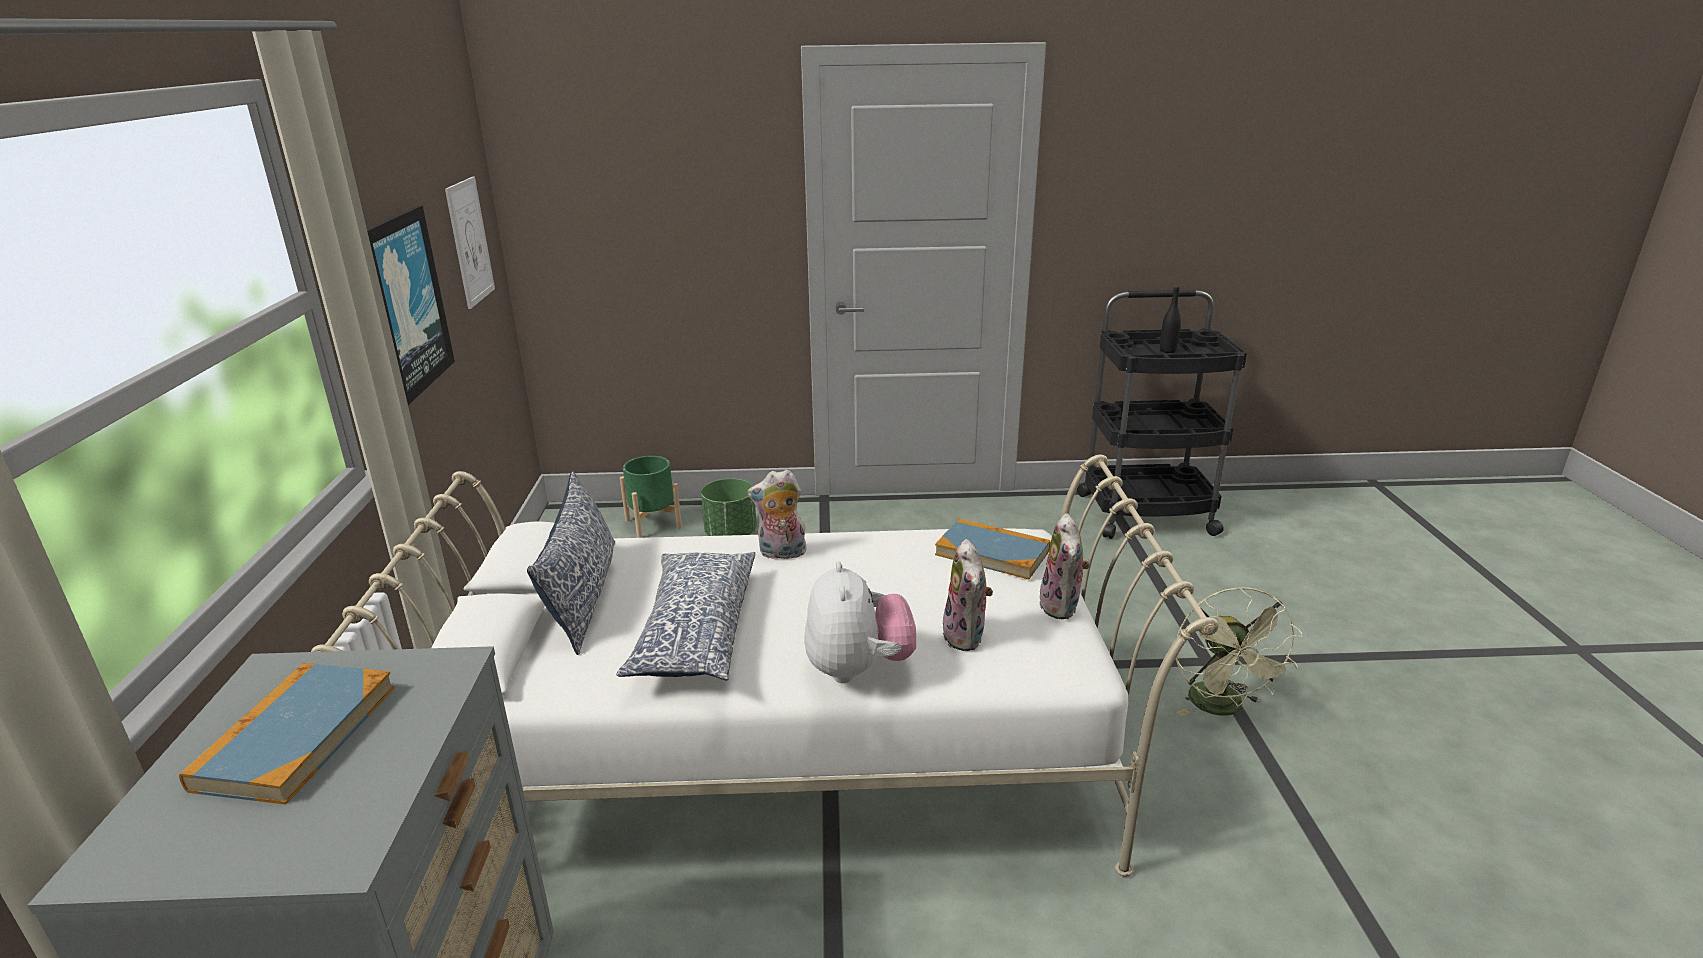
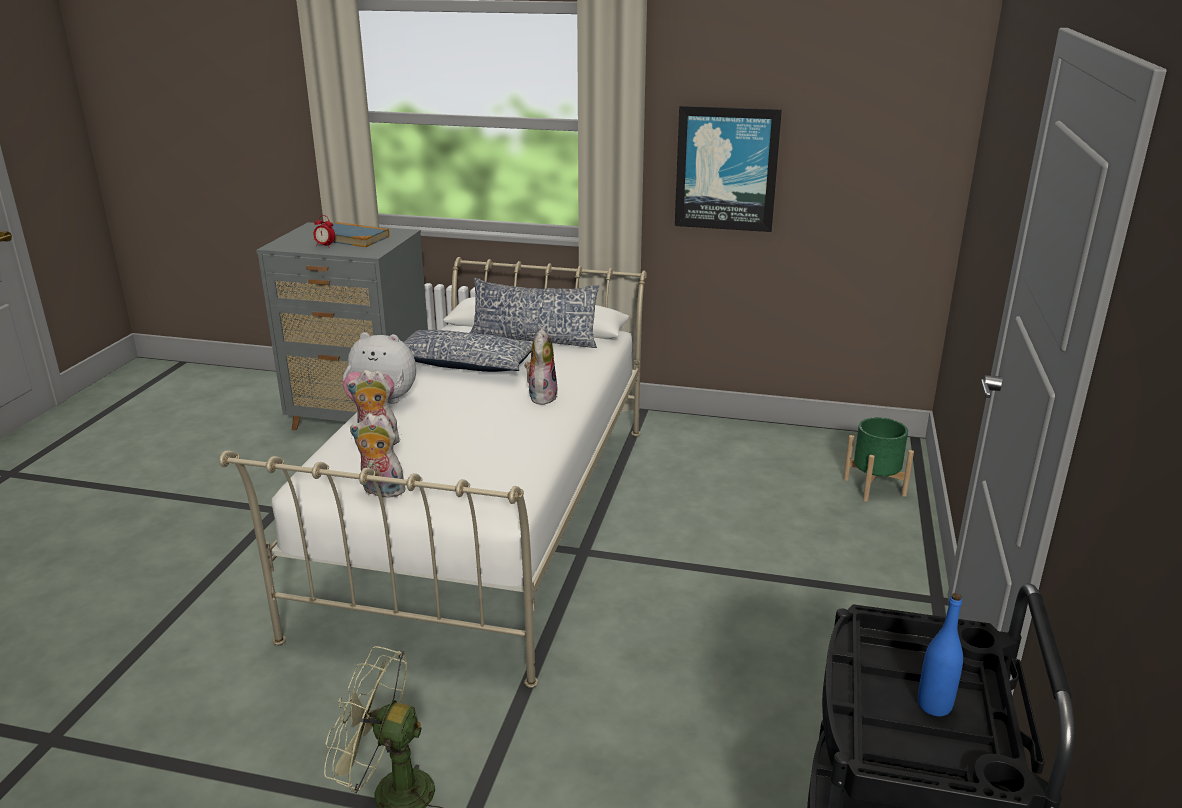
camera: 105 degrees right, 0 degrees up
(367, 757) = (325, 246): none -> alarm clock
(470, 242) = (878, 162): picture -> none
(731, 534) = (847, 528): green planter -> none
(992, 552) = (479, 476): book -> none
(1167, 350) = (934, 705): black bottle -> blue bottle

